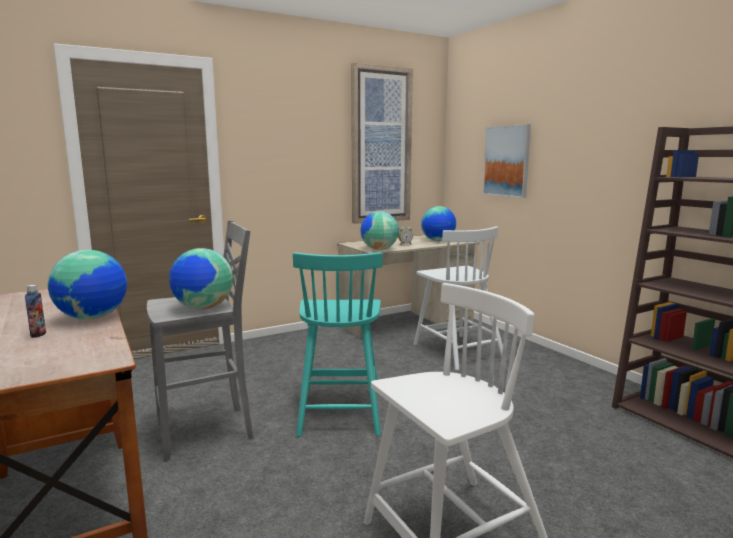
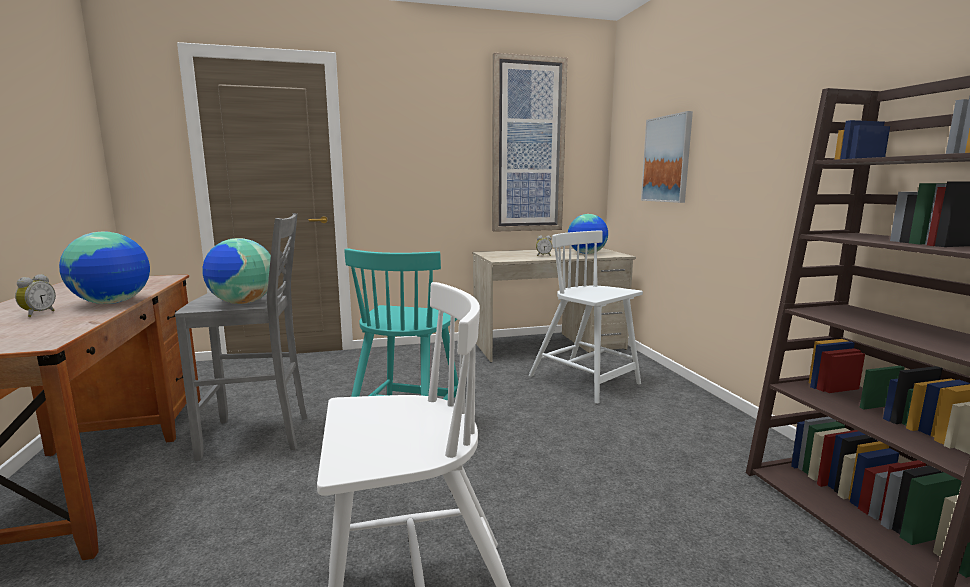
camera: 15 degrees right, 0 degrees up
(38, 334) = (37, 314): bottle -> alarm clock
(379, 249) = (507, 259): globe -> none
(457, 351) = (585, 381): white chair -> white chair turned 150 degrees clockwise

